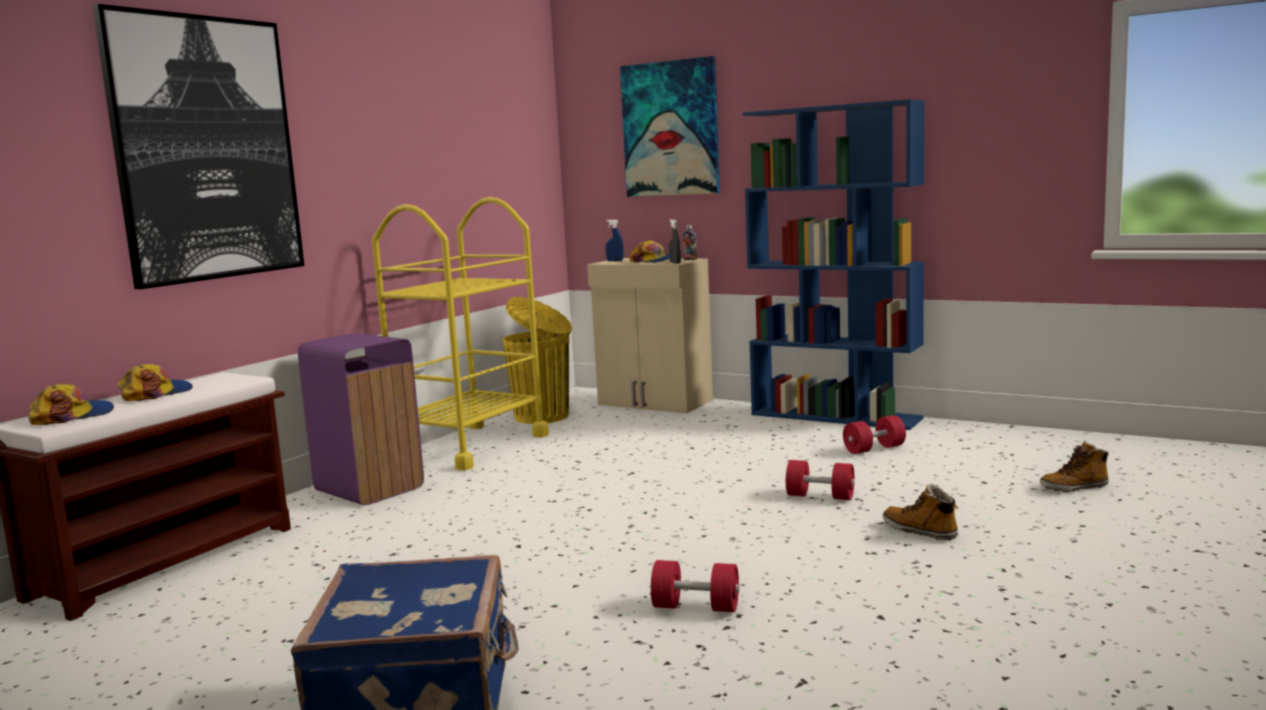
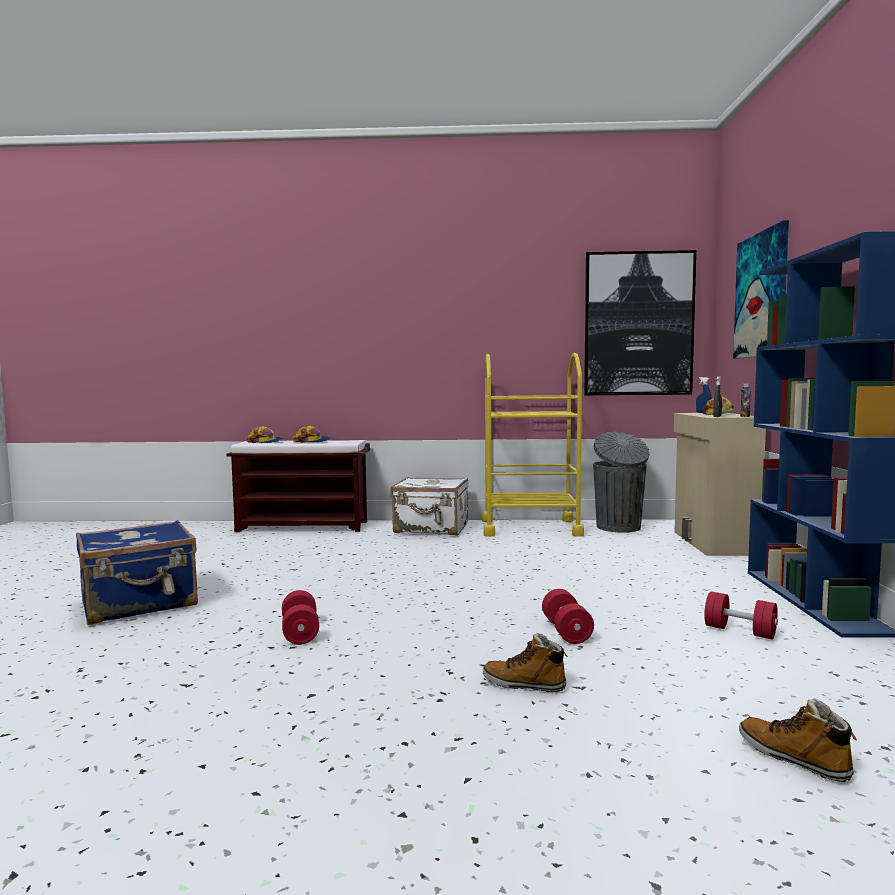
camera: 60 degrees right, 5 degrees down
(206, 149) = (378, 319): picture -> picture (638, 324)
(370, 489) = (431, 529): purple trash can -> white suitcase
(543, 416) = (619, 527): yellow trash can -> grey trash can
(920, 531) = (524, 684): boot -> boot turned 90 degrees counterclockwise

